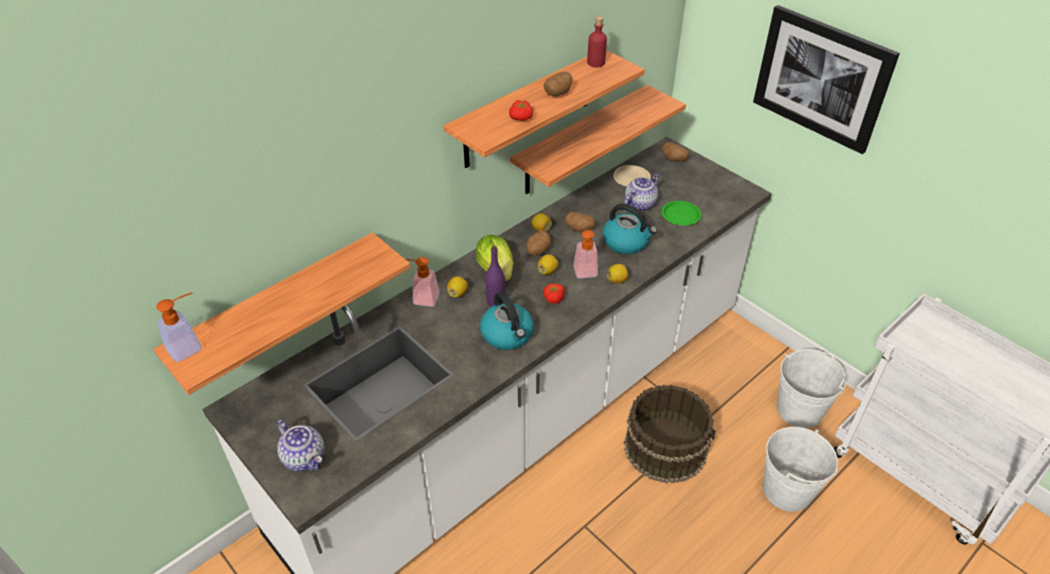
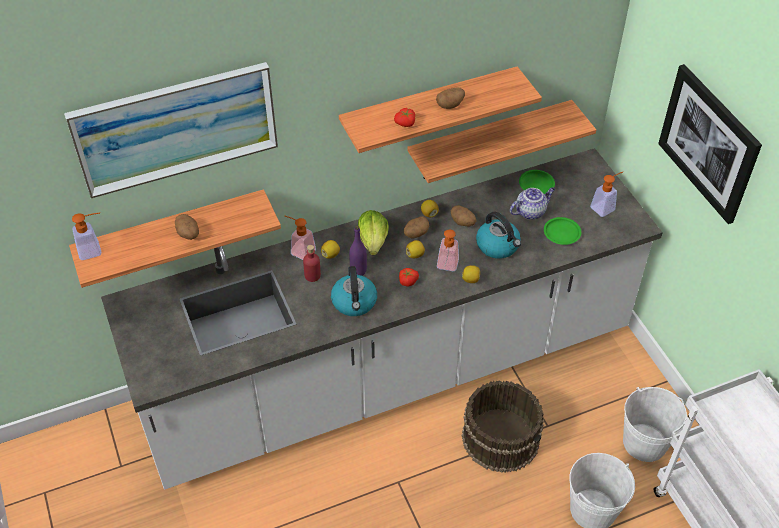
camera: 20 degrees right, 5 degrees up
(269, 164) = (176, 128): none -> picture
(305, 458) = (159, 357): teapot -> none
(596, 63) = (501, 80): red bottle -> red bottle (312, 275)
(631, 179) = (536, 184): beige plate -> green plate
(674, 159) = (588, 174): potato -> potato (188, 234)
(707, 183) = (605, 207): none -> soap dispenser

